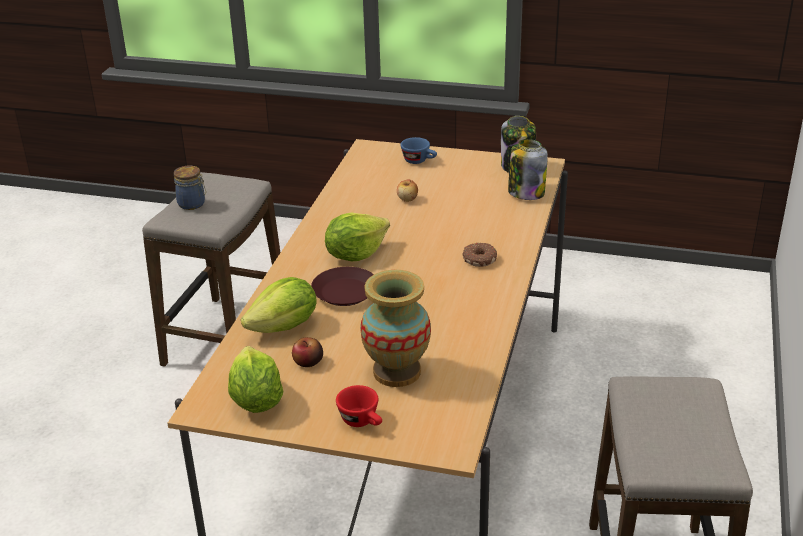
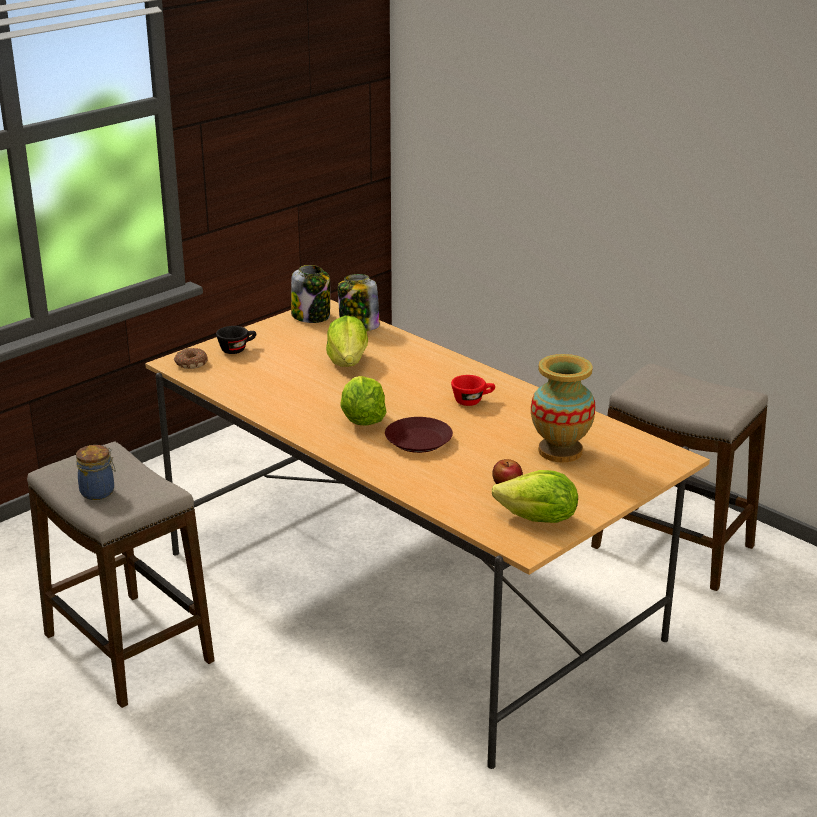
camera: 60 degrees left, 5 degrees down
(285, 327) = (441, 480): lettuce -> lettuce (348, 362)
(363, 422) = (612, 482): red cup -> red cup (472, 401)
(407, 199) = (299, 373): apple -> none
(419, 161) = (237, 349): blue cup -> black cup
(479, 259) = (437, 375): donut -> donut (190, 363)

